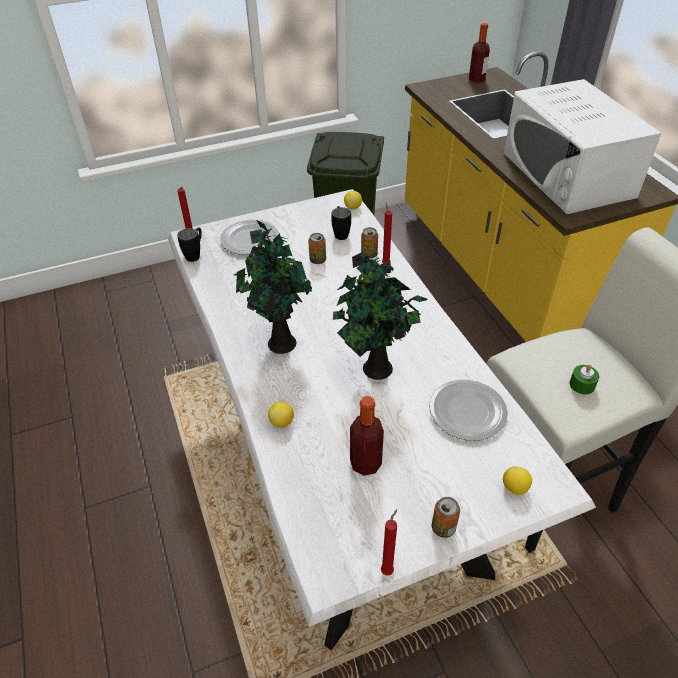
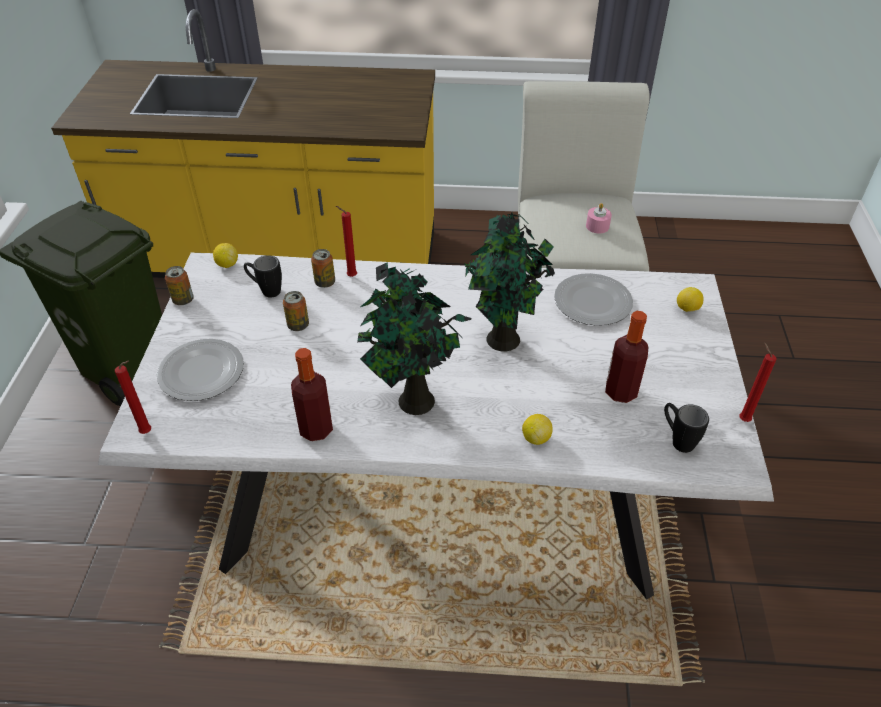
camera: 65 degrees left, 0 degrees up
(195, 254) = (181, 436): black mug -> black mug (677, 439)
(443, 527) = (711, 367): can -> can (183, 300)
(476, 80) = (114, 82): bottle -> bottle (316, 429)
(567, 174) = (346, 104): white microwave -> none
(582, 384) = (597, 226): green candle -> pink candle

